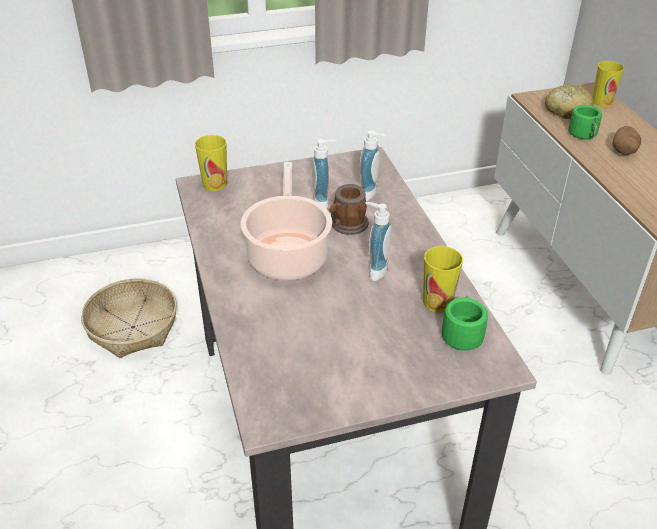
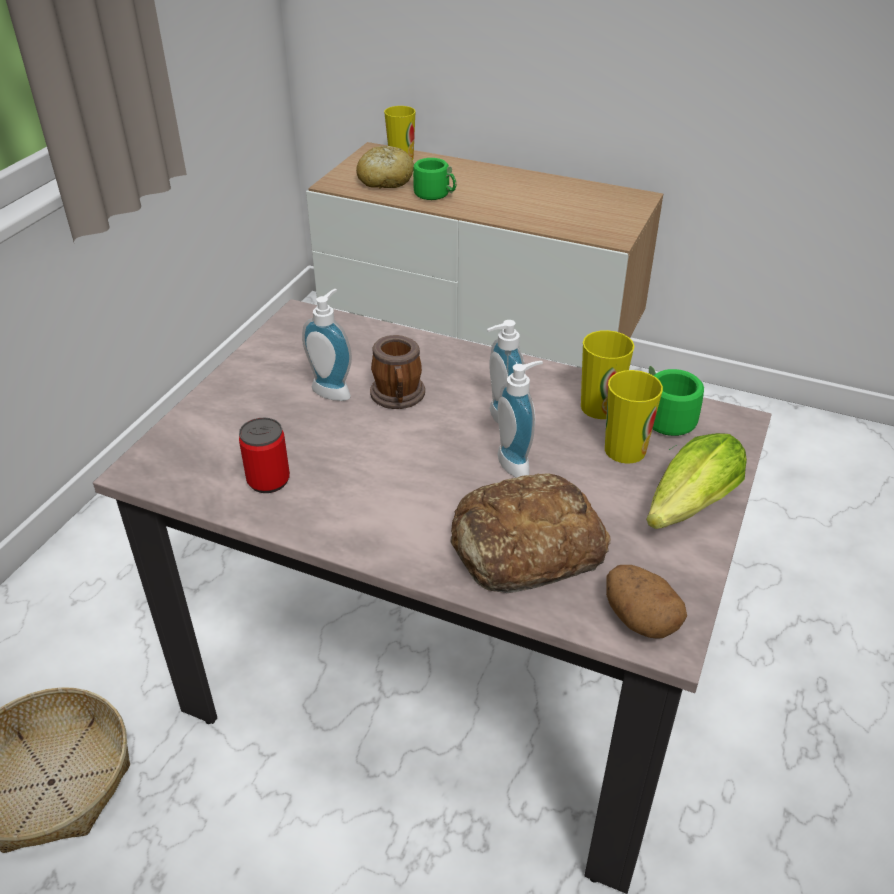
camera: 50 degrees left, 0 degrees up
(215, 184) = (163, 454): cup -> cup (625, 450)
(232, 223) = (268, 480): none -> can
(280, 332) = (524, 546): none -> bread
(288, 255) = (393, 467): cooking pot -> none
(371, 194) = (367, 351): soap dispenser -> soap dispenser (518, 463)
(384, 382) = (685, 510): none -> lettuce
(623, 150) = (487, 192): potato -> potato (640, 619)

